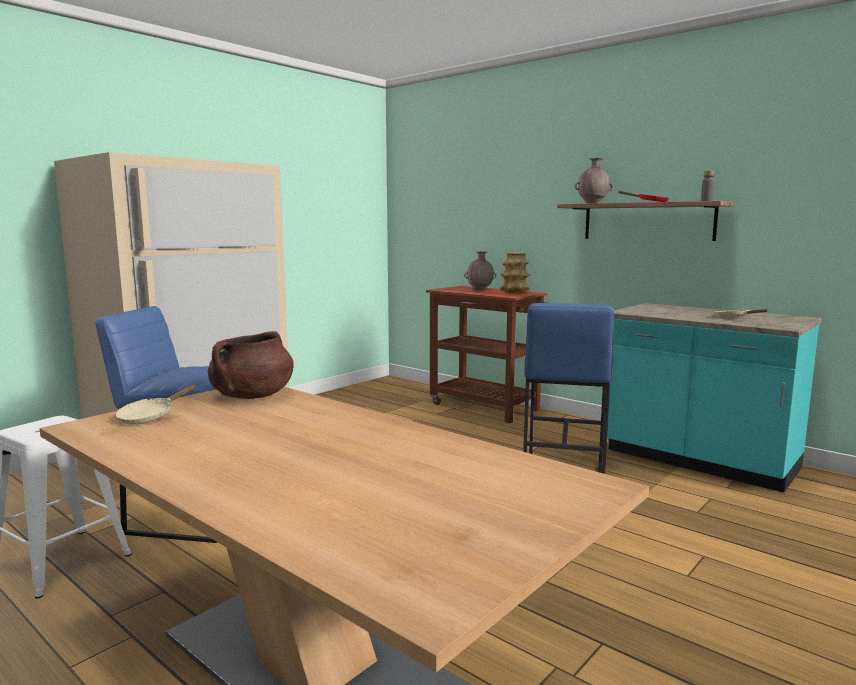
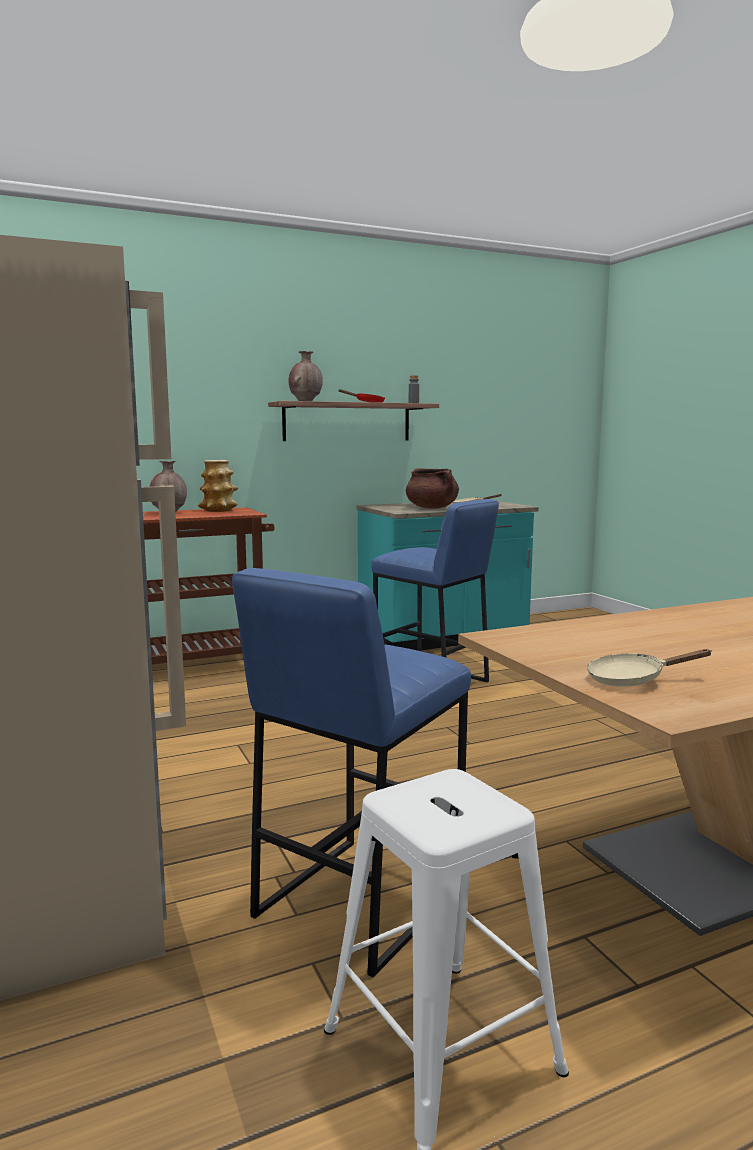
camera: 65 degrees left, 0 degrees up
(150, 417) = (632, 680): beige frying pan -> beige frying pan turned 120 degrees clockwise
(252, 396) = (549, 639): brown cooking pot -> brown cooking pot (432, 508)

